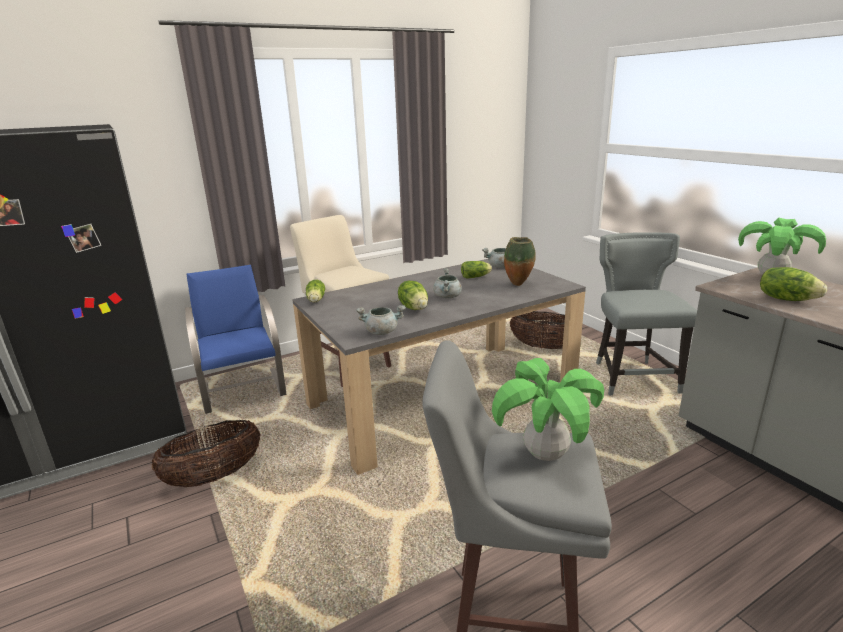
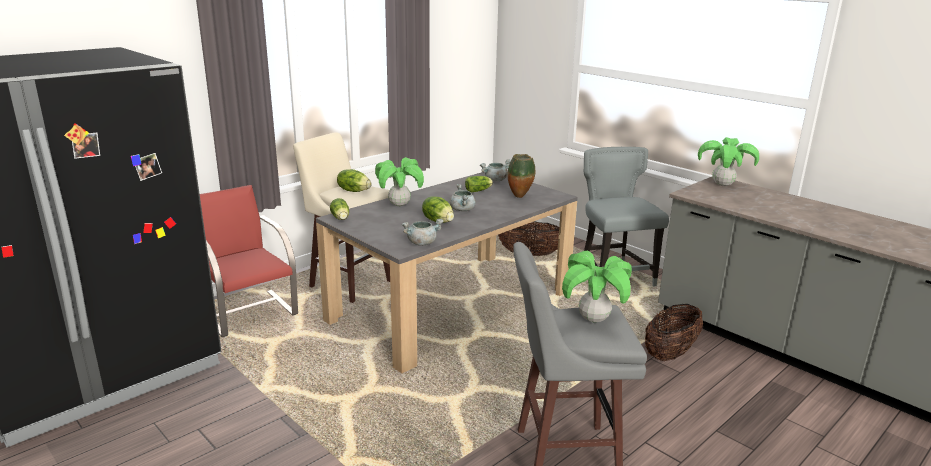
camera: 15 degrees left, 0 degrees up
(214, 476) = (265, 389): basket -> basket (670, 353)
(243, 389) = (248, 312): blue chair -> red chair
(384, 289) = (399, 204): none -> potted plant
(786, 299) = (735, 202): lettuce -> lettuce (354, 191)

